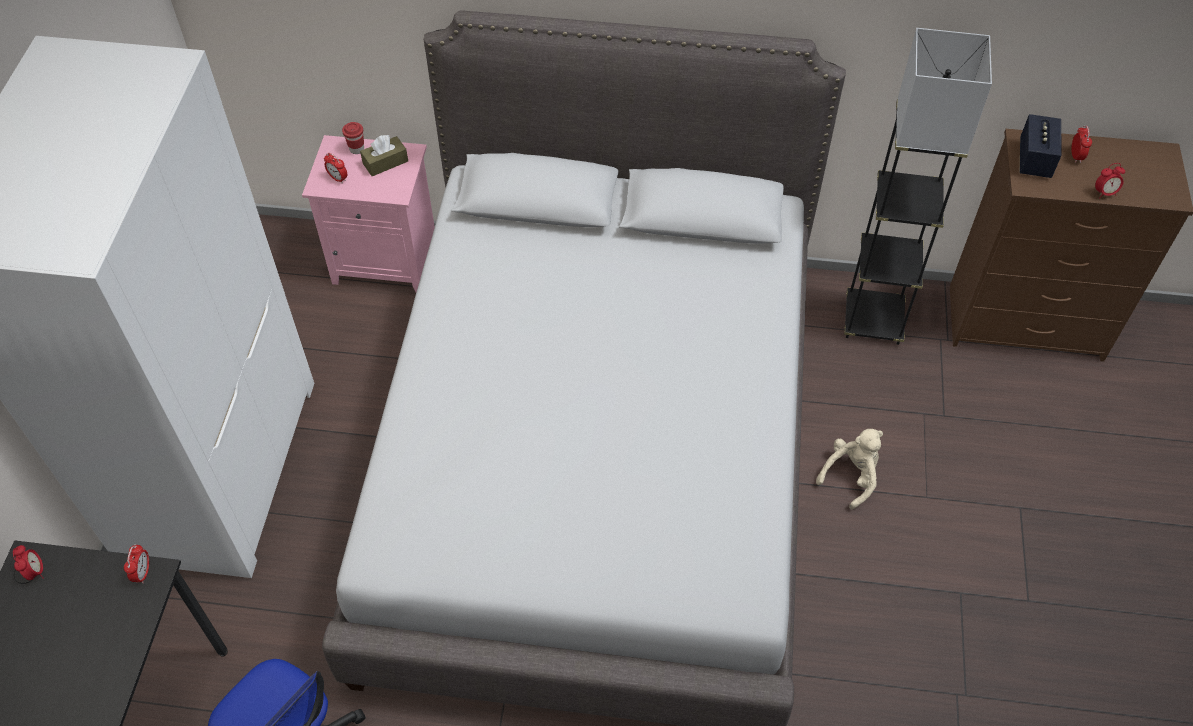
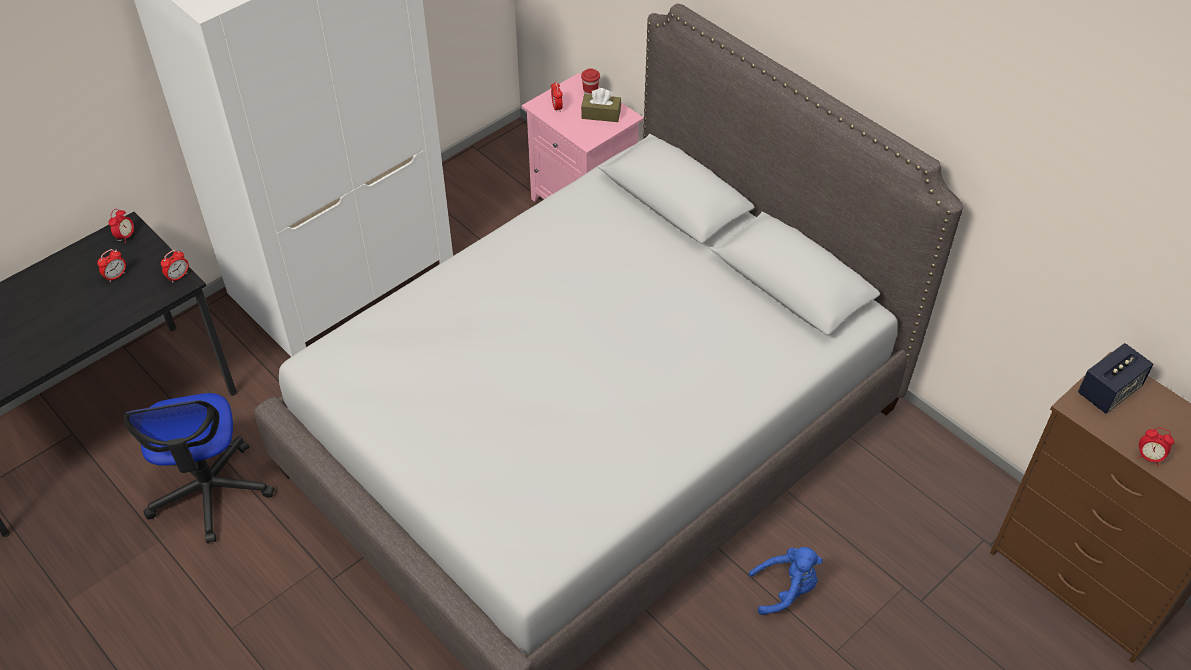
camera: 40 degrees right, 5 degrees down
(851, 476) = (786, 589): beige plush toy -> blue plush toy
(873, 321) = (934, 486): black floor lamp -> none
(1076, 156) = (1156, 412): alarm clock -> alarm clock (116, 276)

